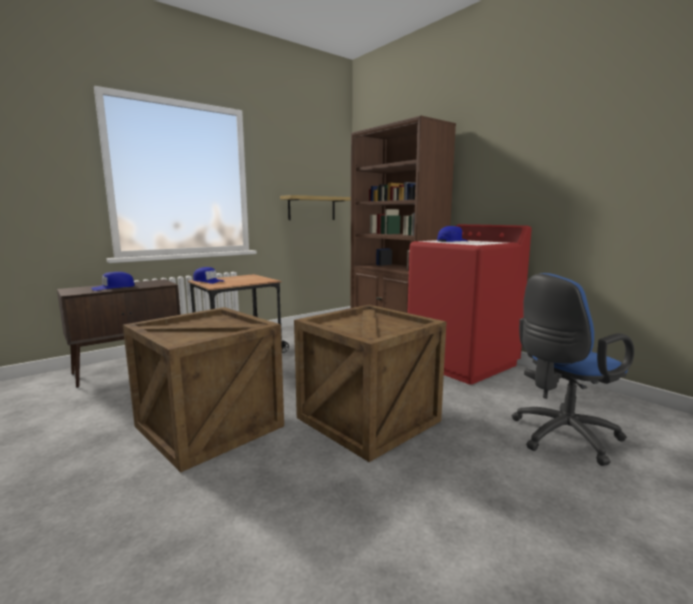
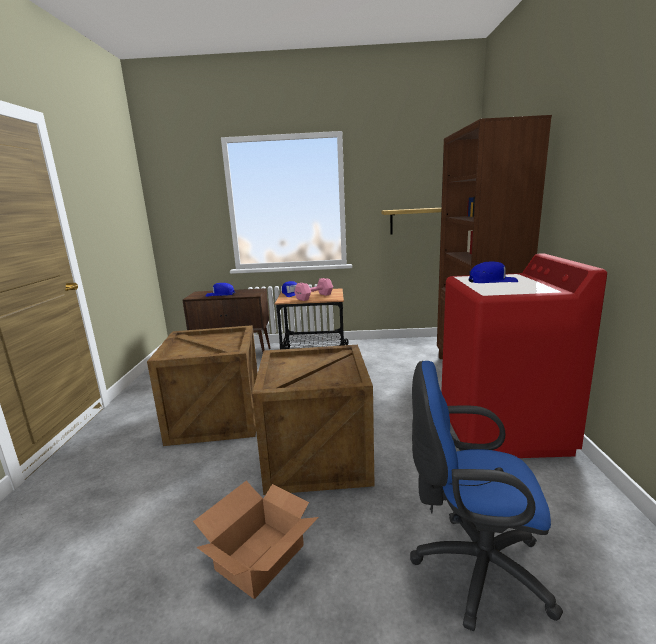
camera: 40 degrees right, 5 degrees up
(242, 281) = (313, 297): none -> pink dumbbell
(441, 500) = (261, 557): none -> cardboard box

